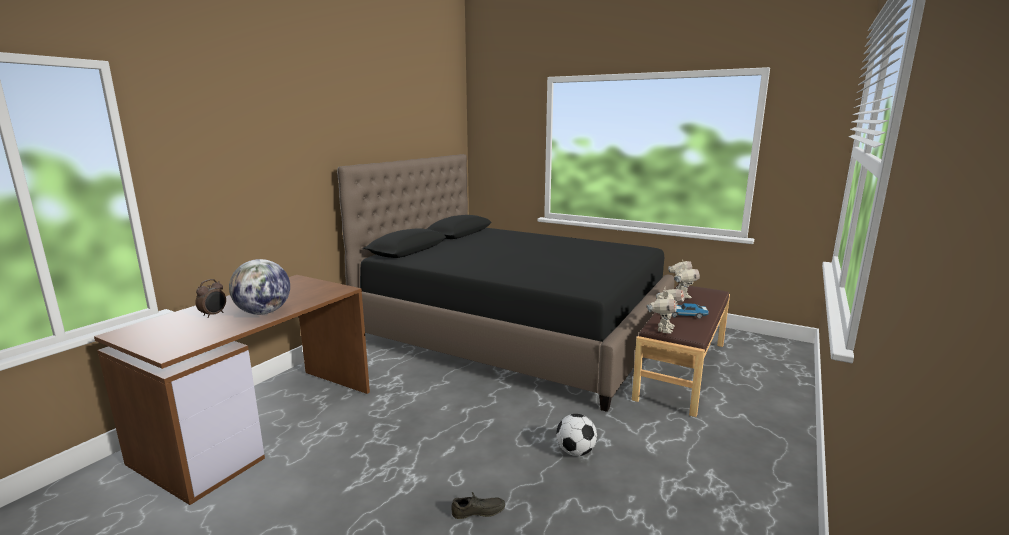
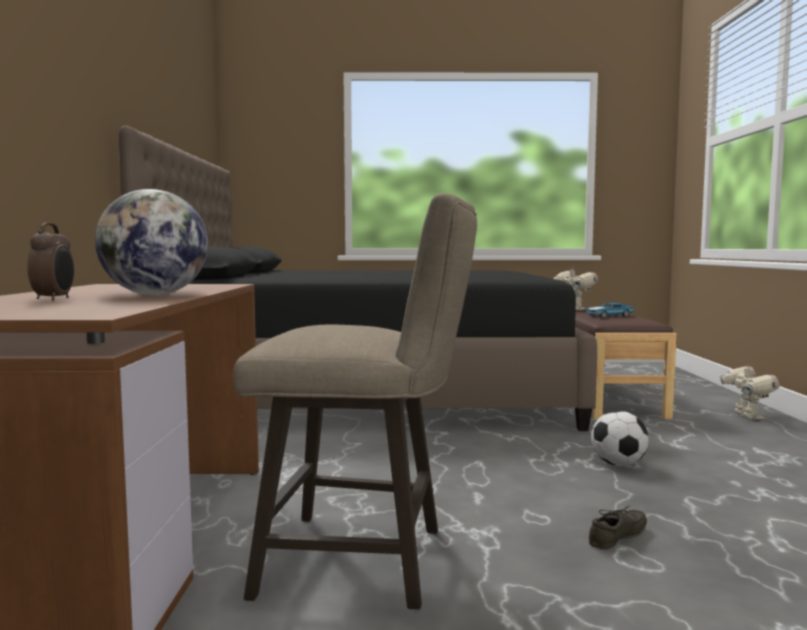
camera: 30 degrees left, 10 degrees down
(338, 477) = (368, 561): none -> beige stool
(664, 329) = (616, 323): toy robot -> toy robot (746, 416)

